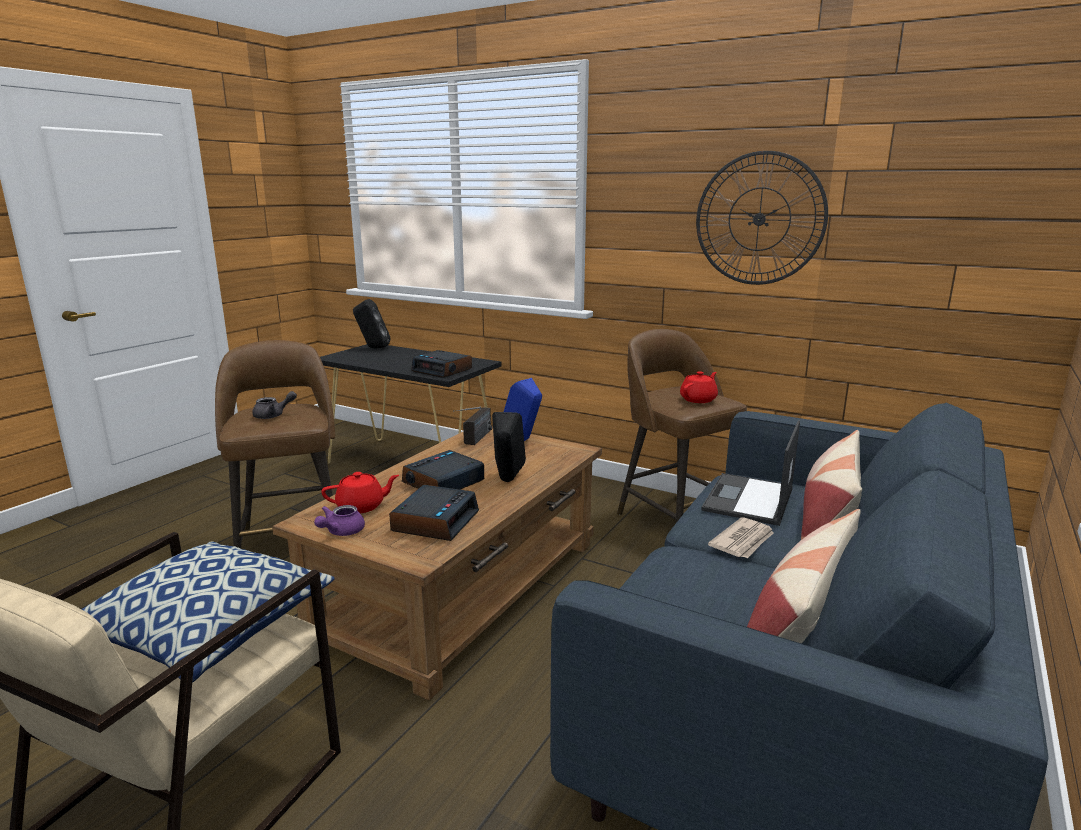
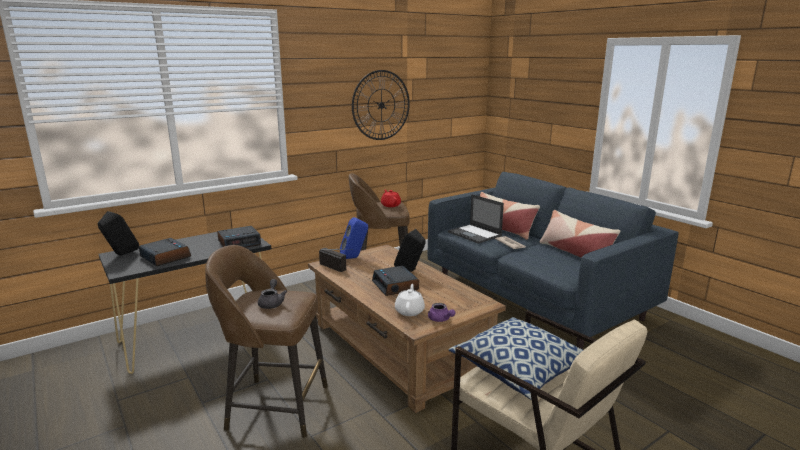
camera: 65 degrees left, 0 degrees up
(361, 506) = (409, 311): red teapot -> white teapot
(435, 521) = (446, 294): alarm clock -> alarm clock (165, 257)

